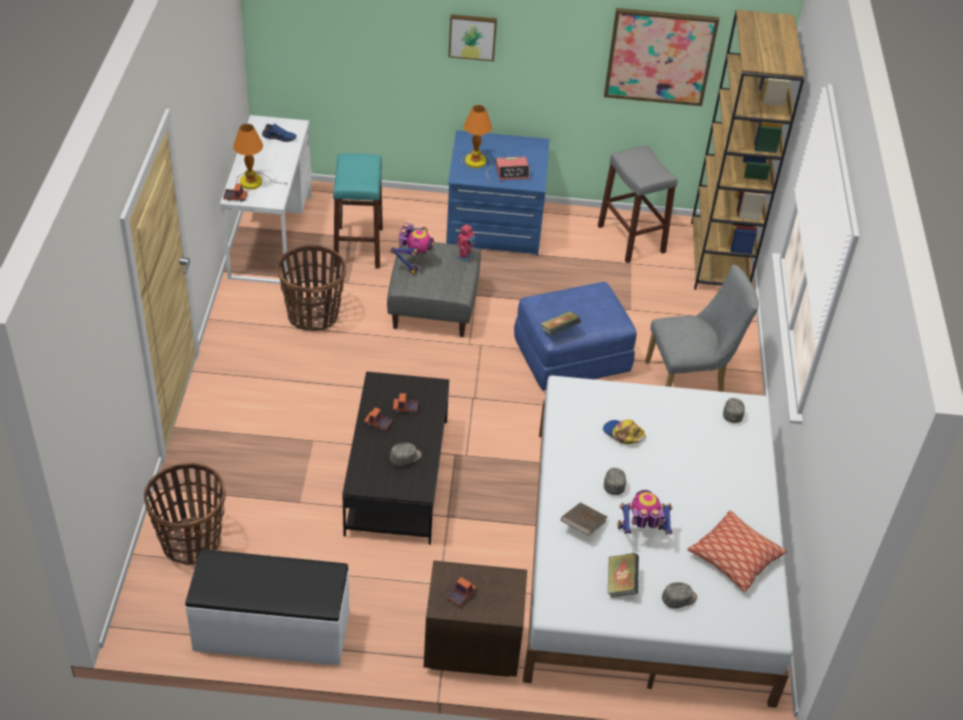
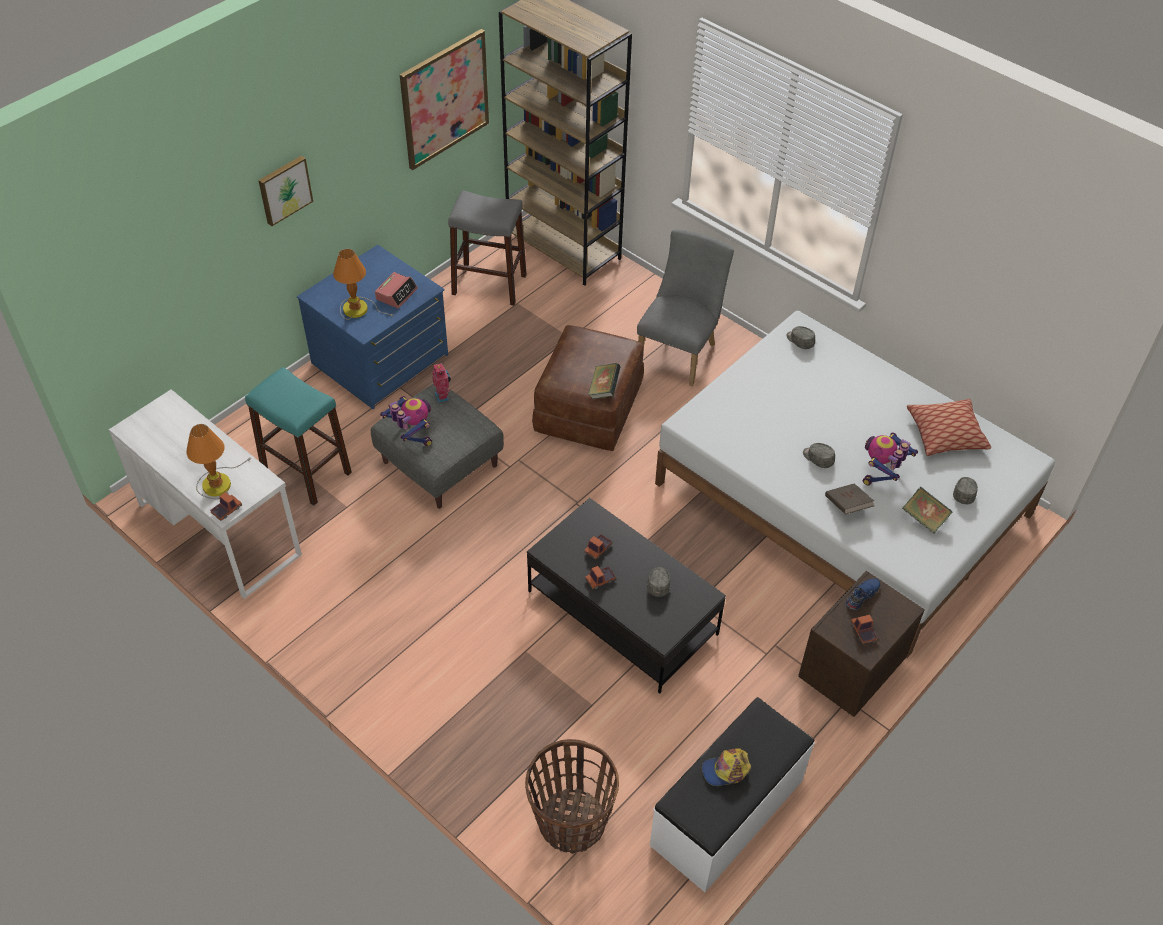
camera: 50 degrees left, 5 degrees up
(279, 137) = (171, 425): blue shoe -> blue shoe (861, 595)
(313, 315) = (364, 558): basket -> none
(572, 356) = (588, 408): blue ottoman -> brown ottoman
(622, 434) = (768, 420): cap -> cap (726, 770)

